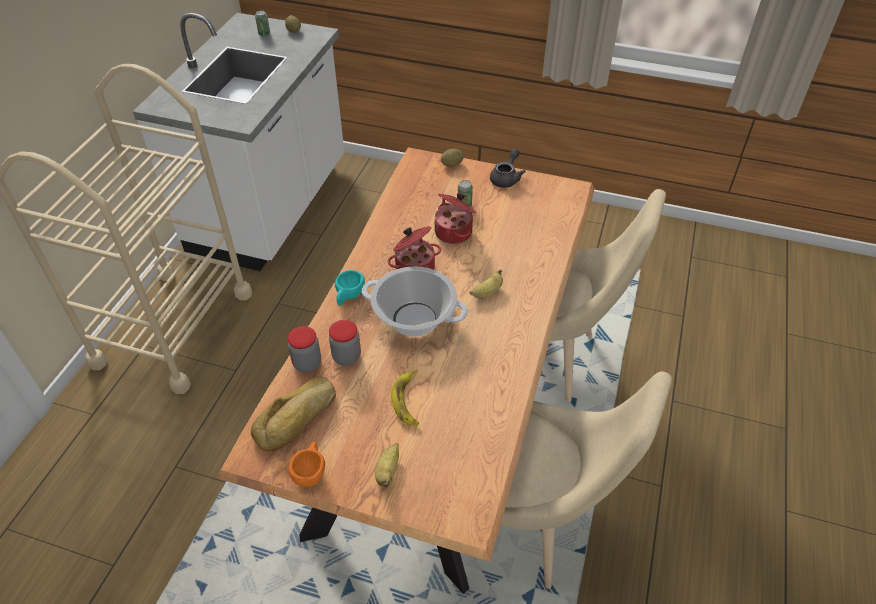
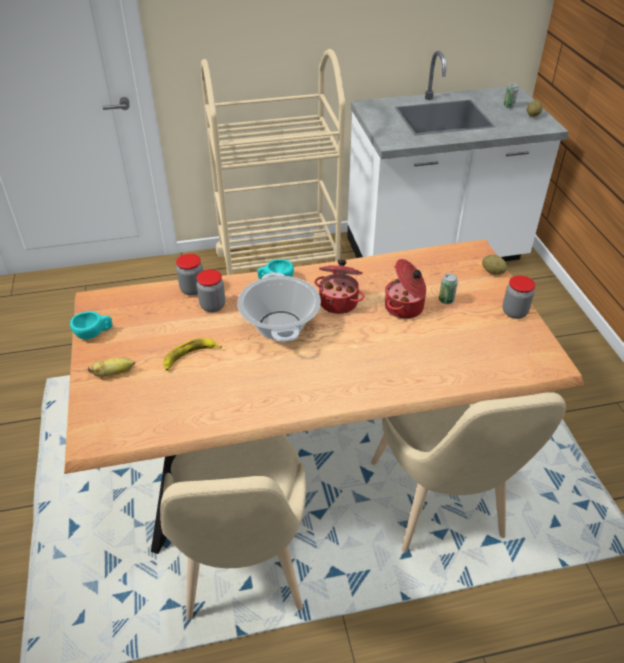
camera: 60 degrees right, 5 degrees down
(298, 418) = (138, 307): bread -> none
(310, 471) = (94, 333): orange cup -> turquoise cup
(487, 293) = (347, 356): banana -> none
(506, 178) = (514, 312): grey teapot -> jar

